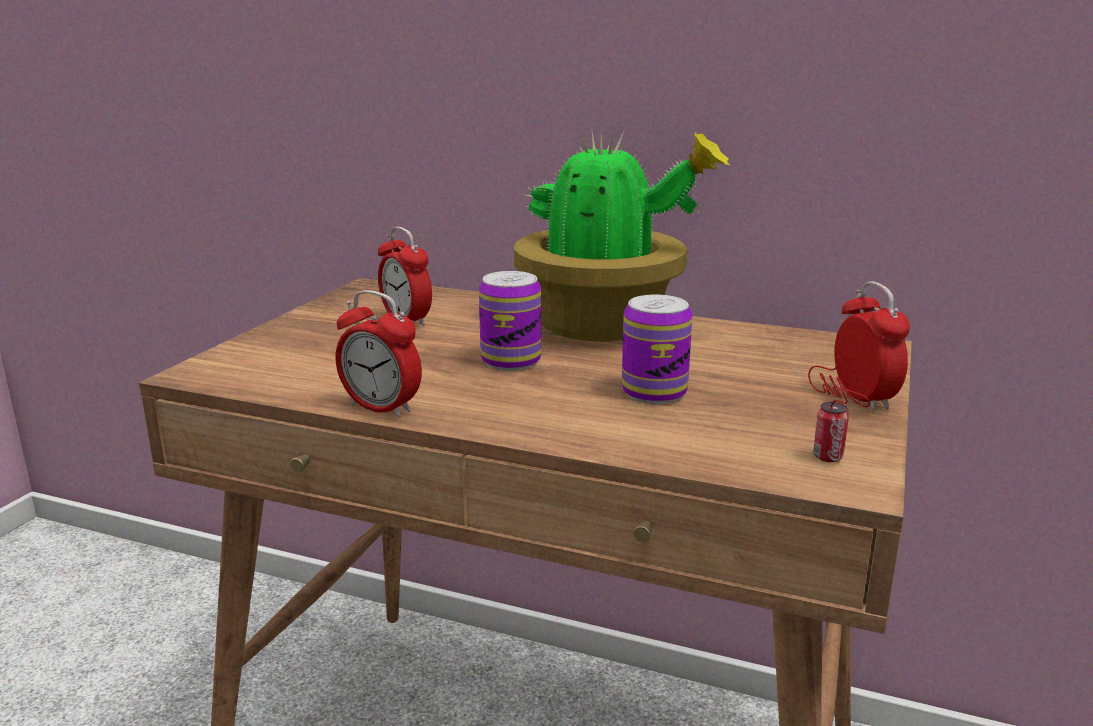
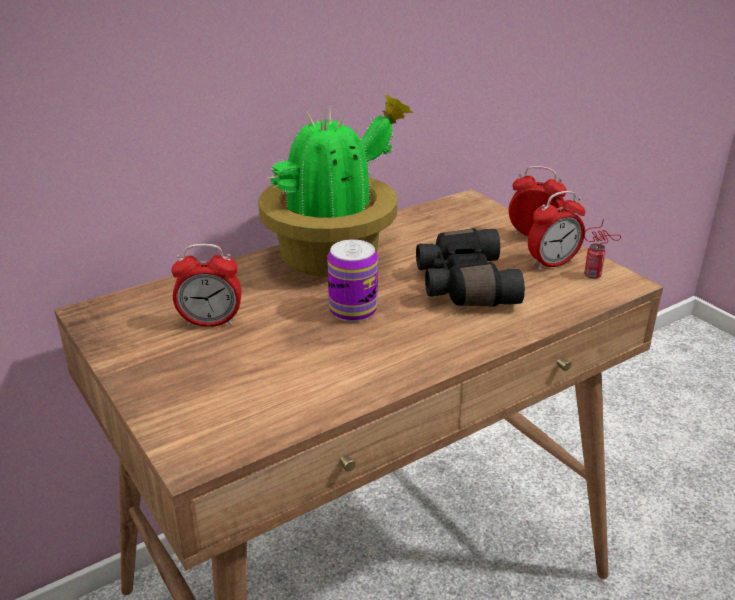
camera: 55 degrees left, 10 degrees up
(381, 408) = (380, 387): alarm clock -> alarm clock (552, 264)
(654, 392) = (462, 285): can -> black binoculars

